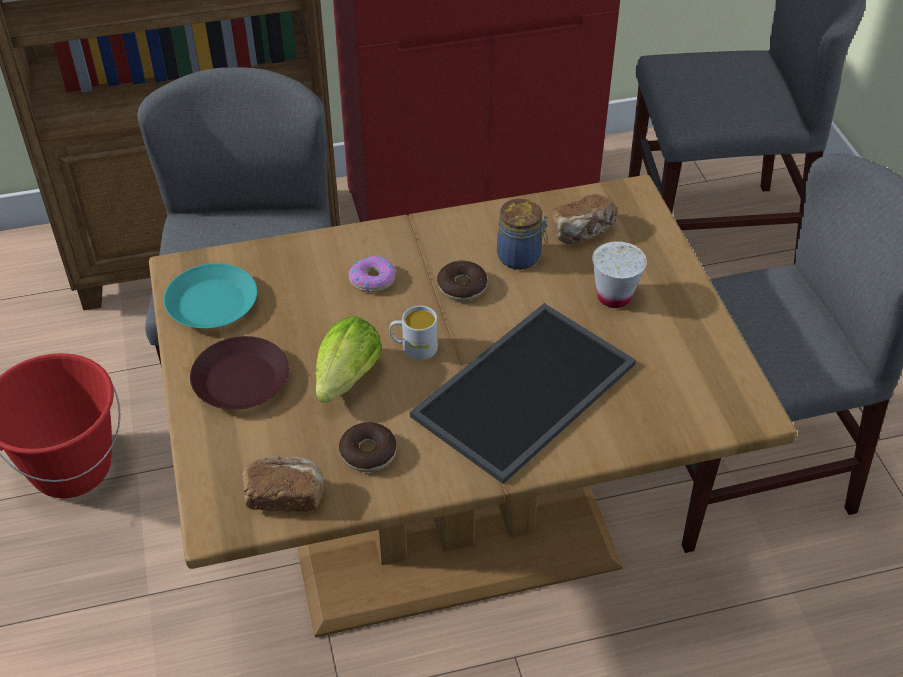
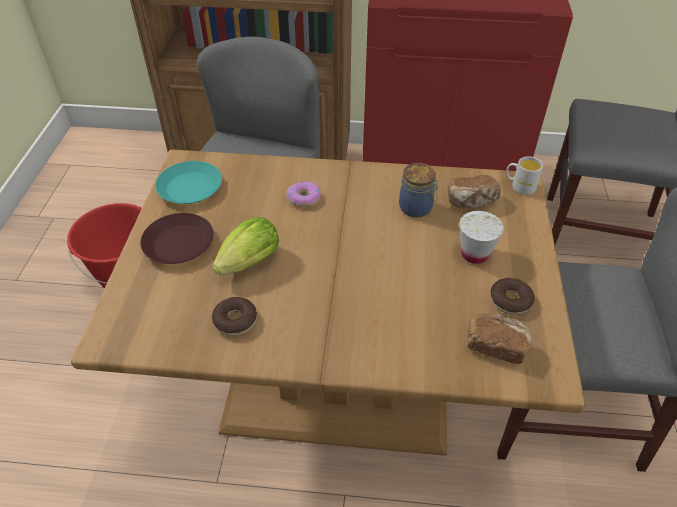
camera: 20 degrees right, 0 degrees up
(284, 495) = (161, 334): bread -> bread (495, 345)
(413, 348) = (307, 253): white mug -> white mug (519, 186)
(462, 287) = (363, 219): donut -> donut (510, 300)
(526, 393) = (373, 309): tray -> none

